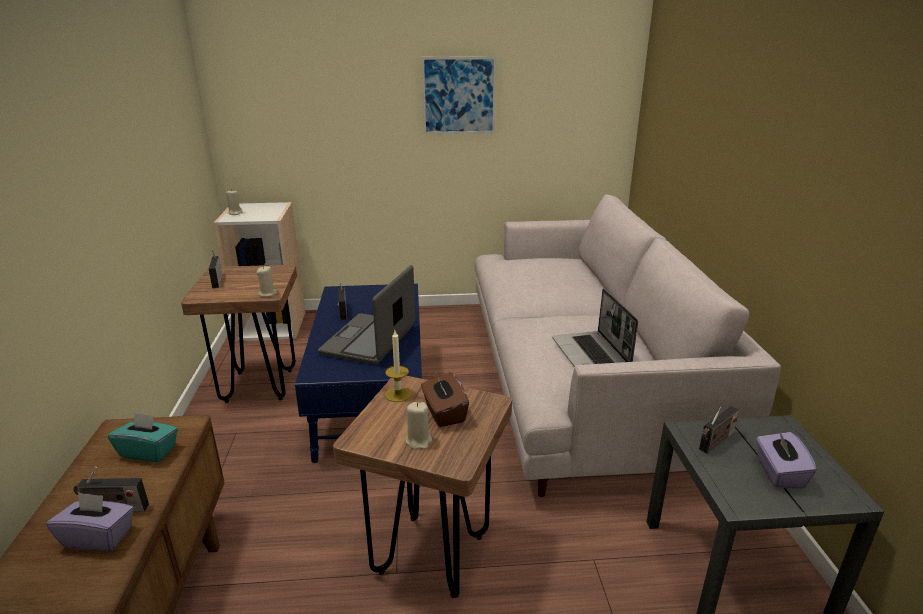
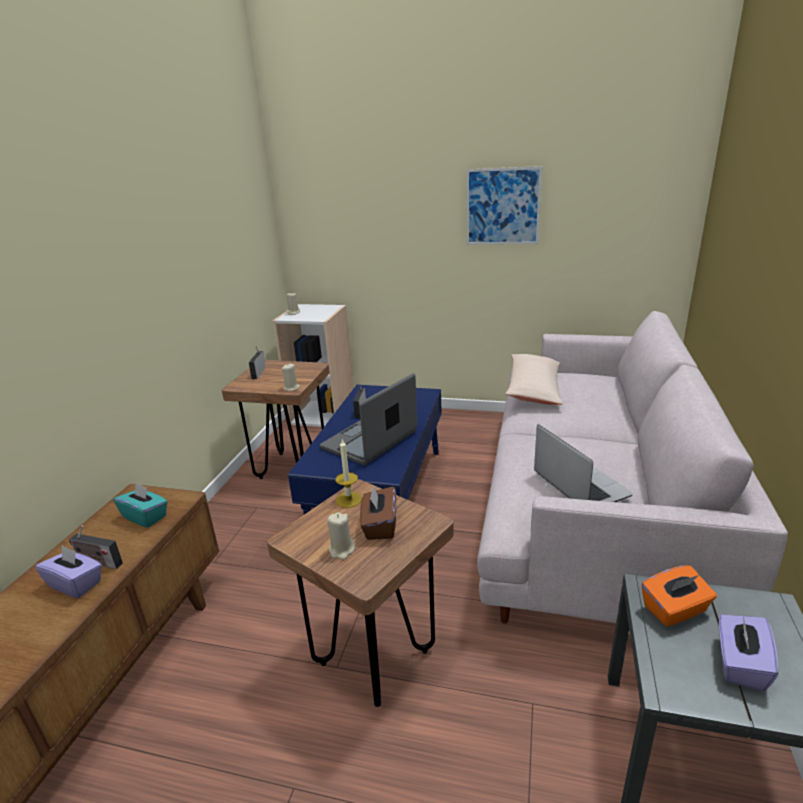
camera: 20 degrees right, 0 degrees up
(510, 275) = (534, 388): none -> beige pillow
(591, 355) = (578, 484): laptop -> laptop turned 150 degrees clockwise
(715, 443) = (675, 610): radio -> orange tissue box

